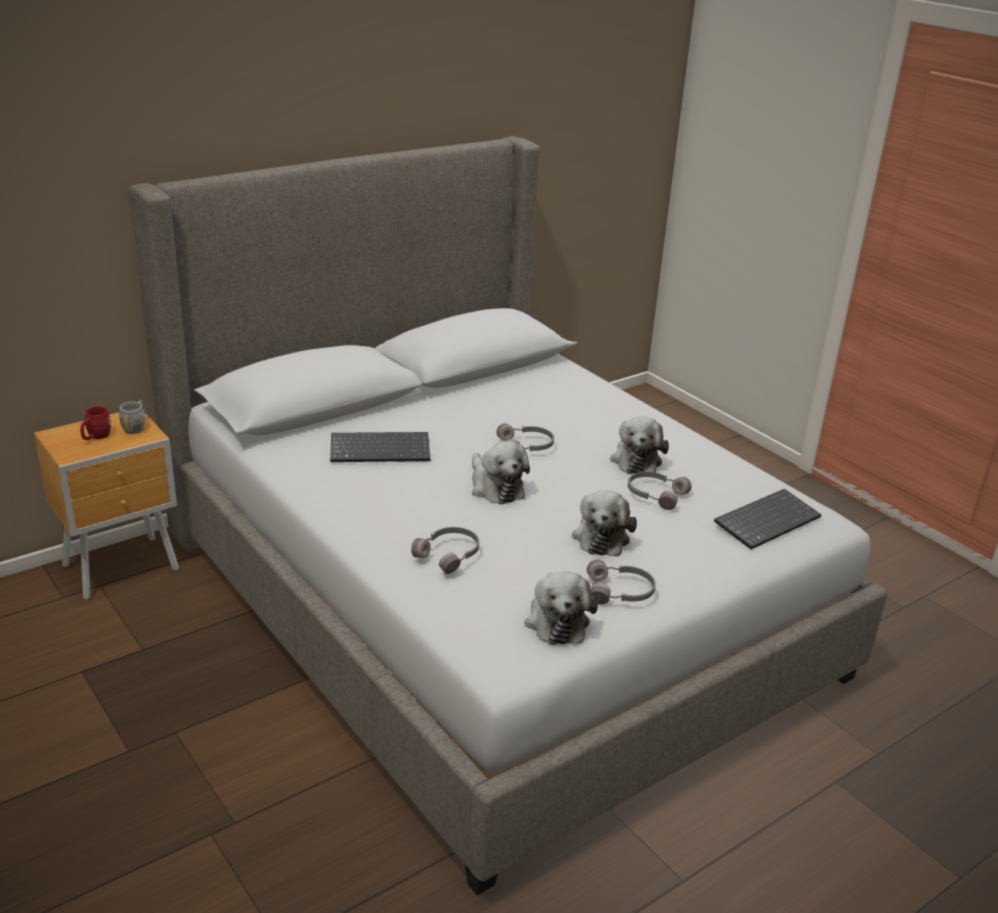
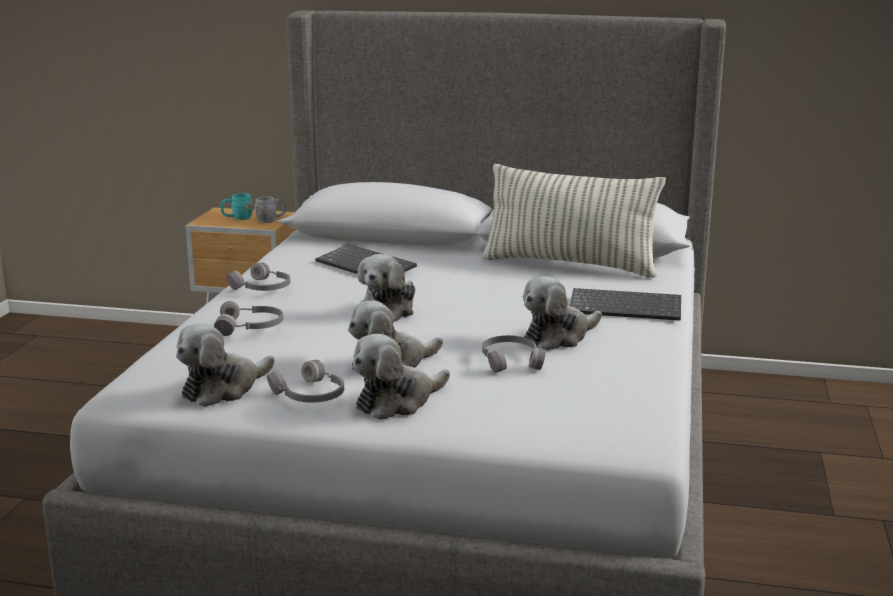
camera: 50 degrees right, 10 degrees down
(95, 437) = (237, 218): red mug -> turquoise mug
(508, 387) = (570, 265): none -> pillow
(526, 446) = (481, 298): grey headphones -> grey headphones (262, 288)
(671, 565) = (397, 402): none -> plush toy
(766, 520) = (570, 413): keyboard -> keyboard (626, 307)

